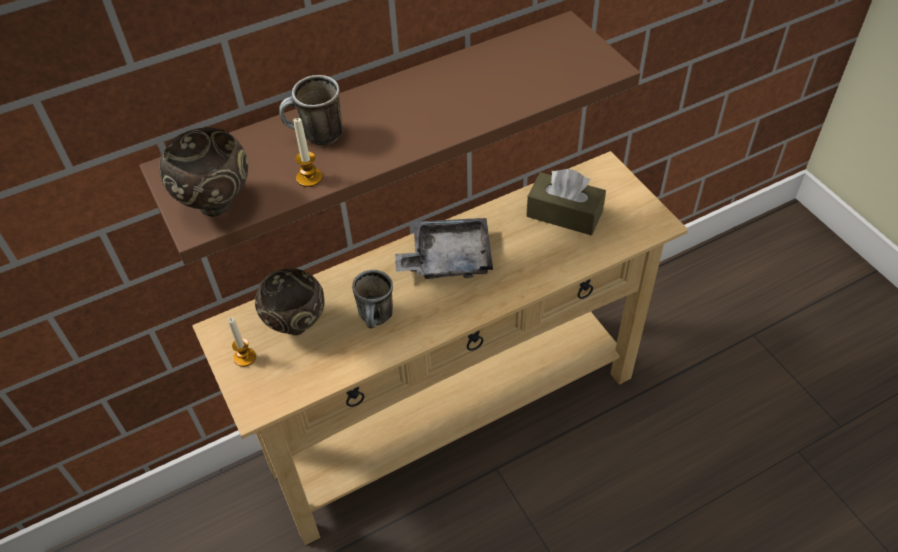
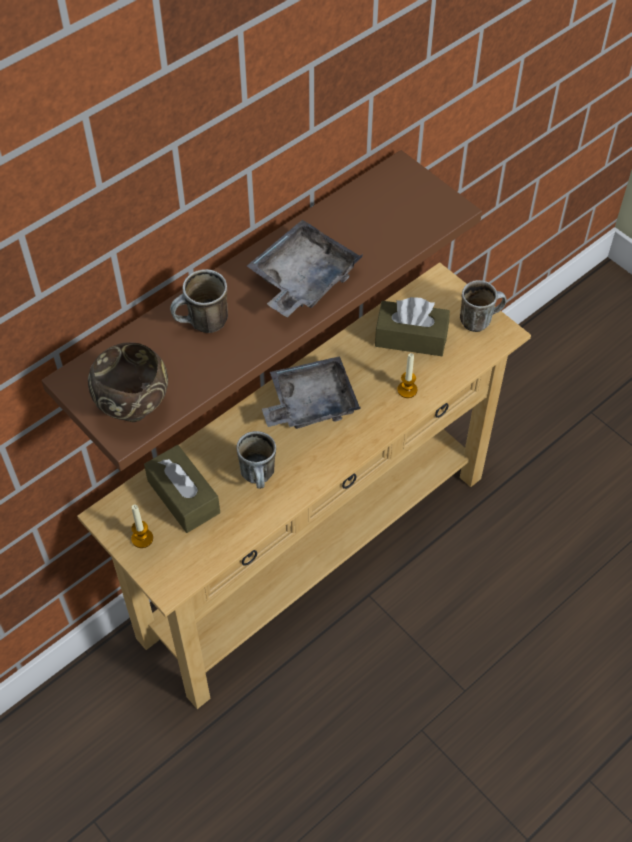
camera: 15 degrees left, 5 degrees up
(297, 325) = (183, 497): brown bowl -> brown tissue box
(309, 178) = (211, 368): candle -> candle (407, 390)
(432, 110) = (302, 280): none -> grey tray
(638, 208) = (479, 320): none -> mug

